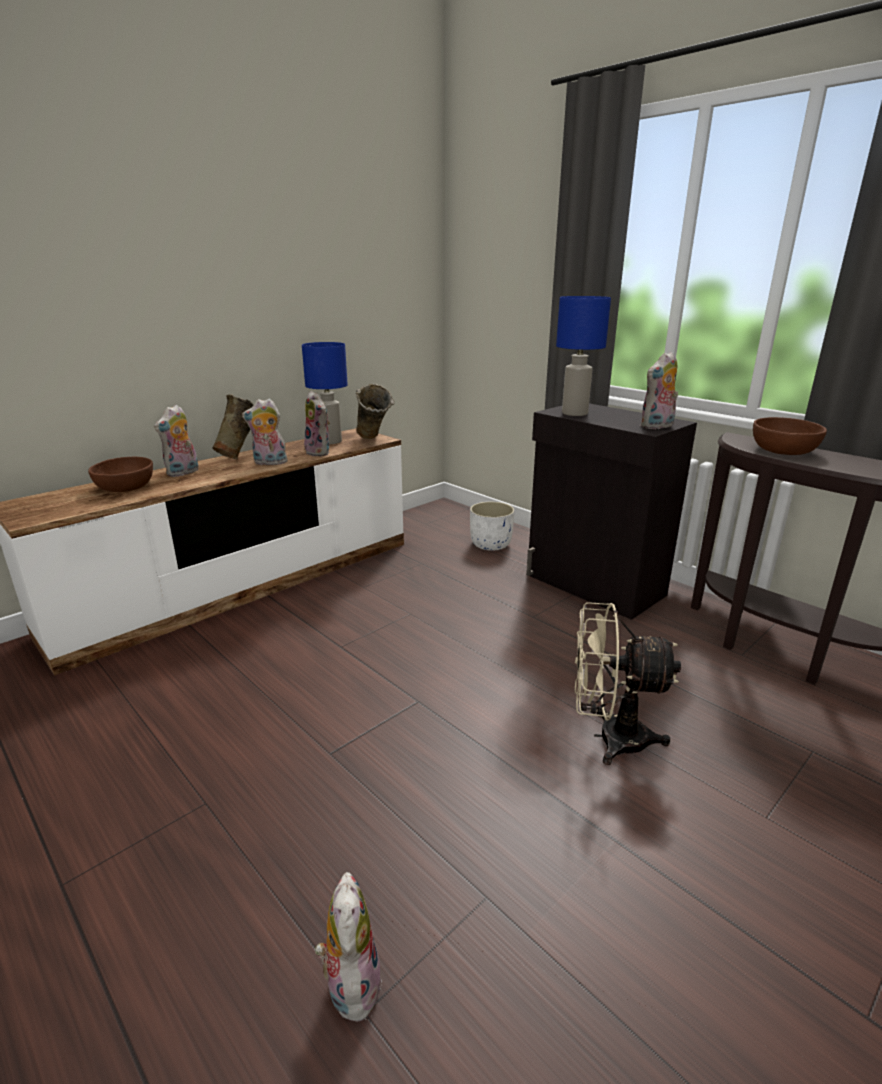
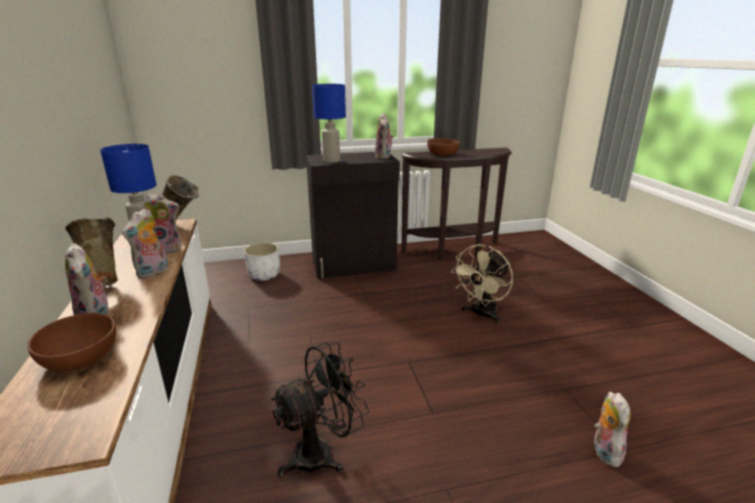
camera: 60 degrees left, 0 degrees up
(226, 693) = (322, 452): none -> black fan
(350, 982) = (604, 450): plush toy -> plush toy turned 75 degrees clockwise

